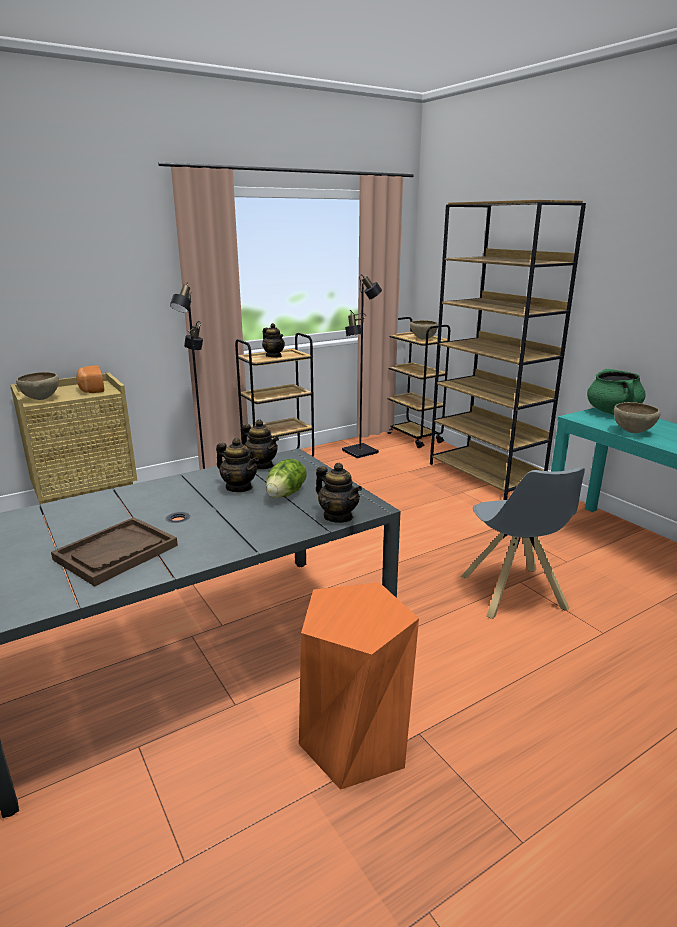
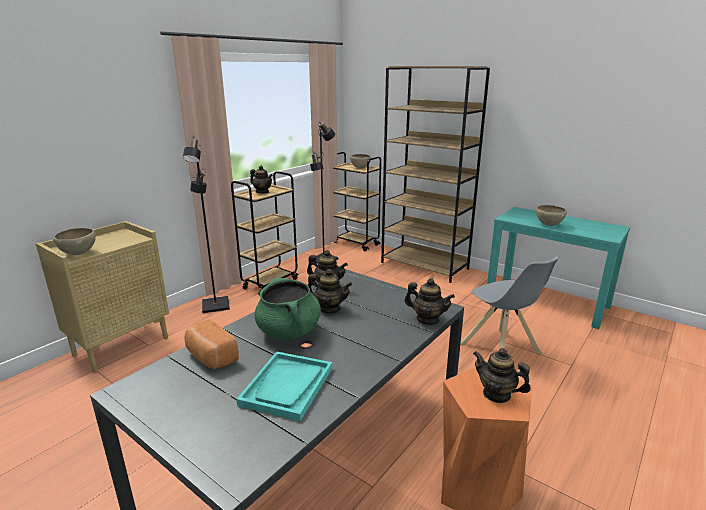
camera: 20 degrees left, 0 degrees up
(91, 389) = (119, 238): bread -> bread (211, 357)
(116, 553) = (287, 386): brown tray -> turquoise tray
(286, 494) = (371, 308): lettuce -> none
(362, 617) = (497, 394): none -> teapot
(612, 412) = (523, 212): green cooking pot -> green cooking pot (289, 332)

